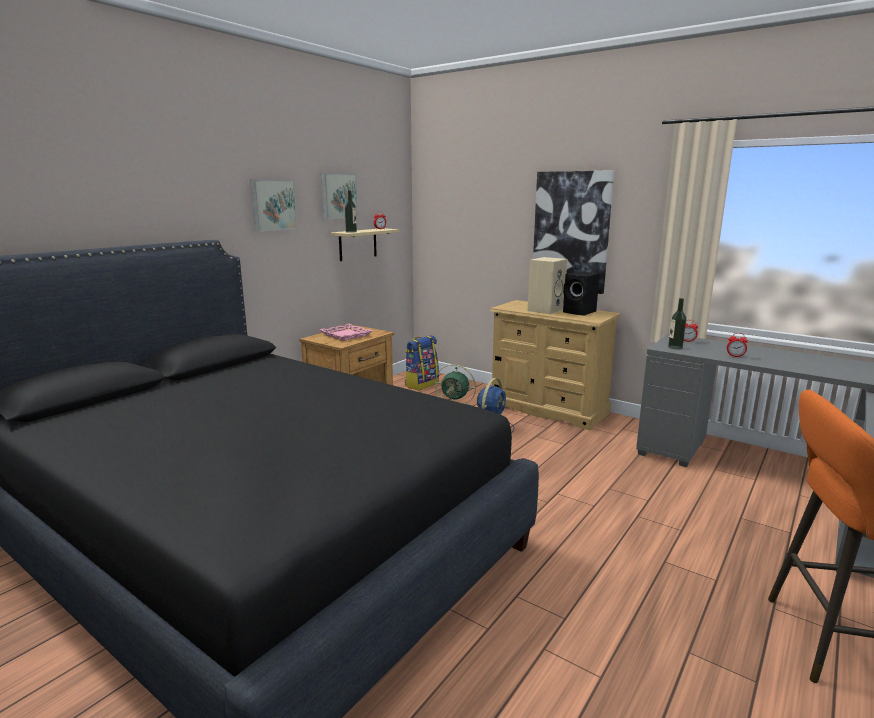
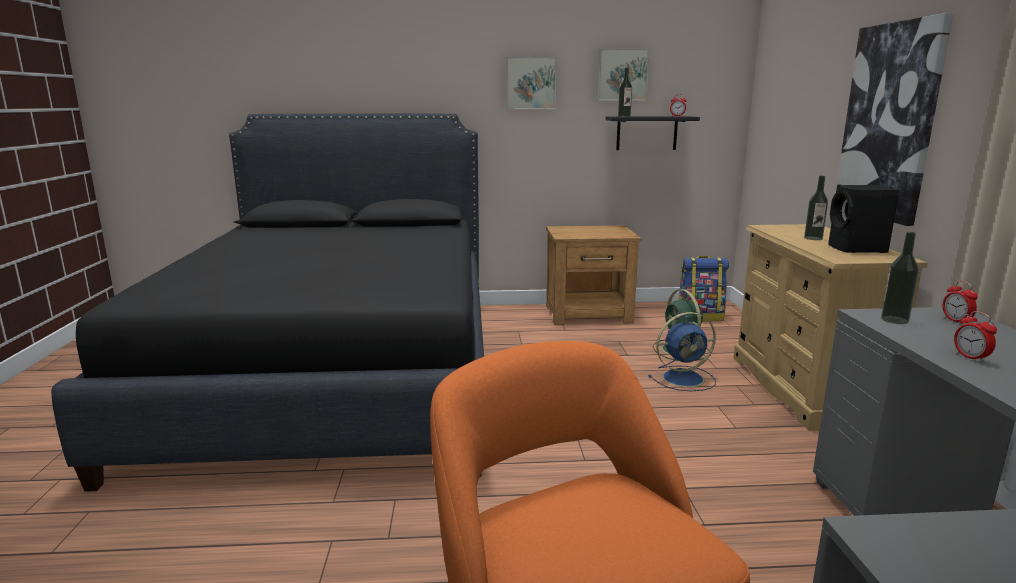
camera: 50 degrees right, 0 degrees up
(346, 335) = (590, 231): pink tray -> none
(358, 244) = (646, 133): beige shelf -> black shelf
(545, 310) = (813, 238): beige speaker -> bottle

